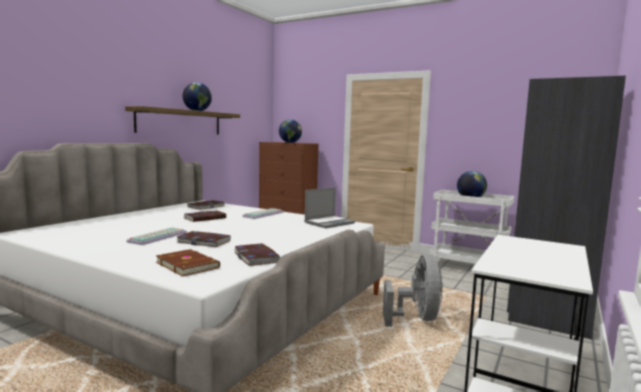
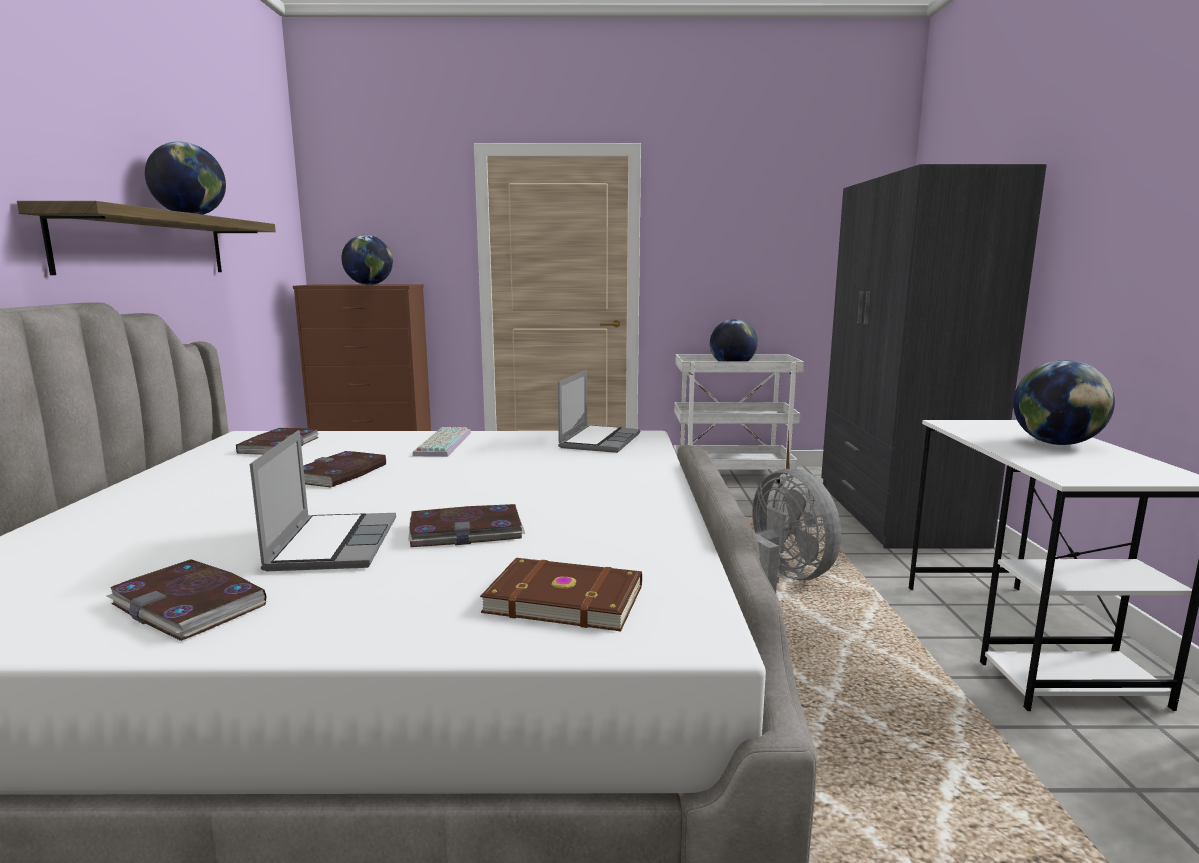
camera: 30 degrees left, 5 degrees up
(158, 237) = (332, 544): keyboard -> laptop
(256, 257) = (648, 542): book -> book (190, 604)
(544, 255) = (1055, 443): none -> globe

